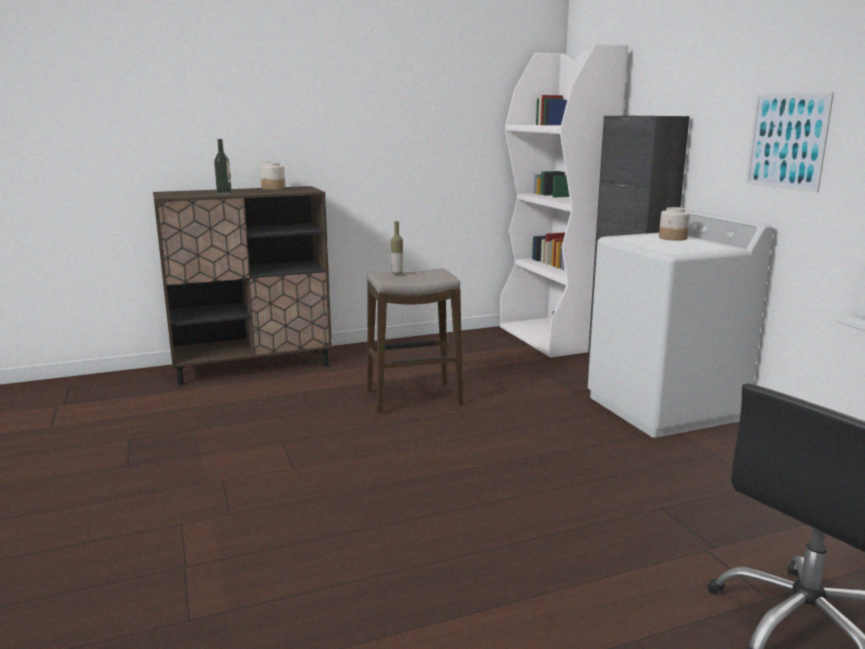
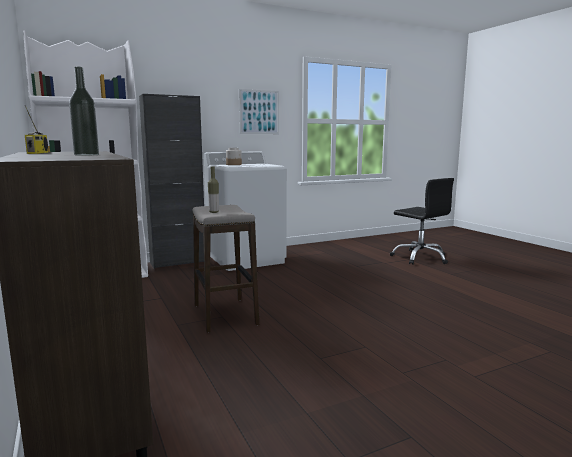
camera: 95 degrees left, 5 degrees down
(273, 188) = (38, 153): jar -> radio

